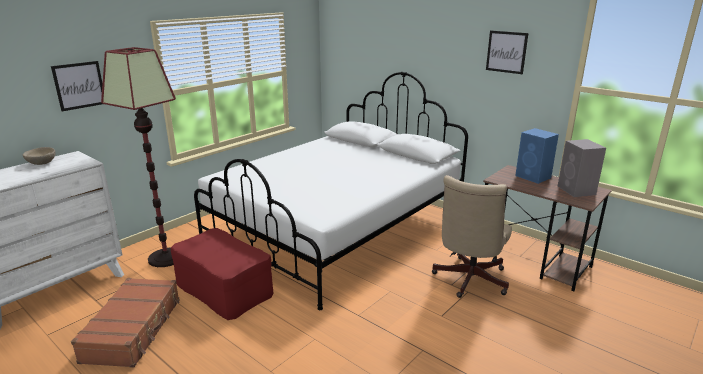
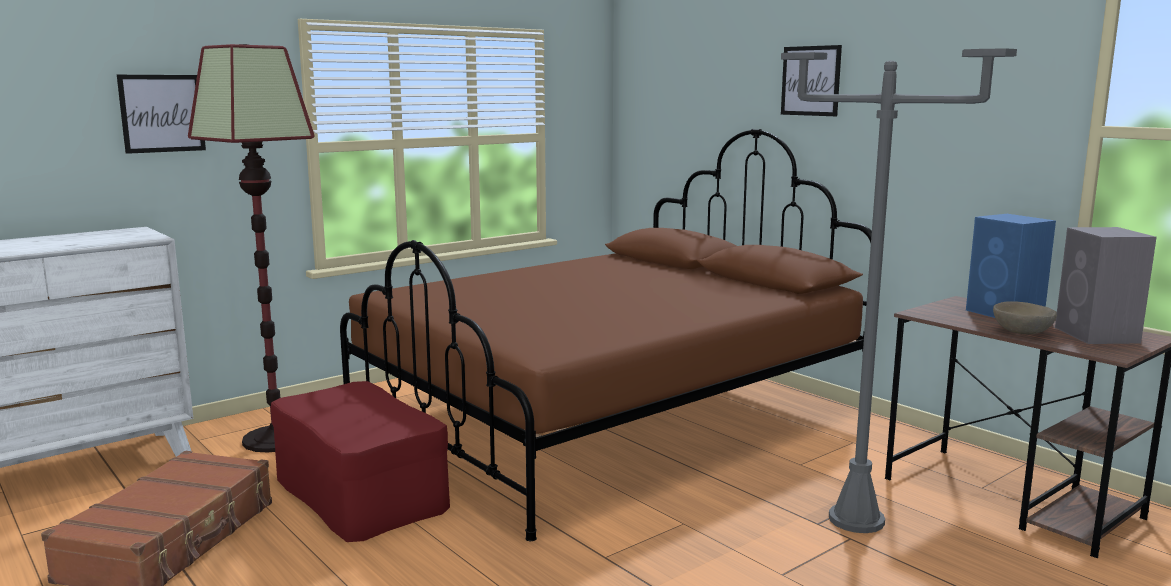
camera: 10 degrees right, 10 degrees down
(41, 163) = (76, 236): beige bowl -> beige bowl (1021, 333)
(337, 229) = (609, 418): white bed -> brown bed
(468, 281) = (857, 520): beige office chair -> grey floor lamp
(506, 52) = (949, 72): picture -> picture (810, 81)

